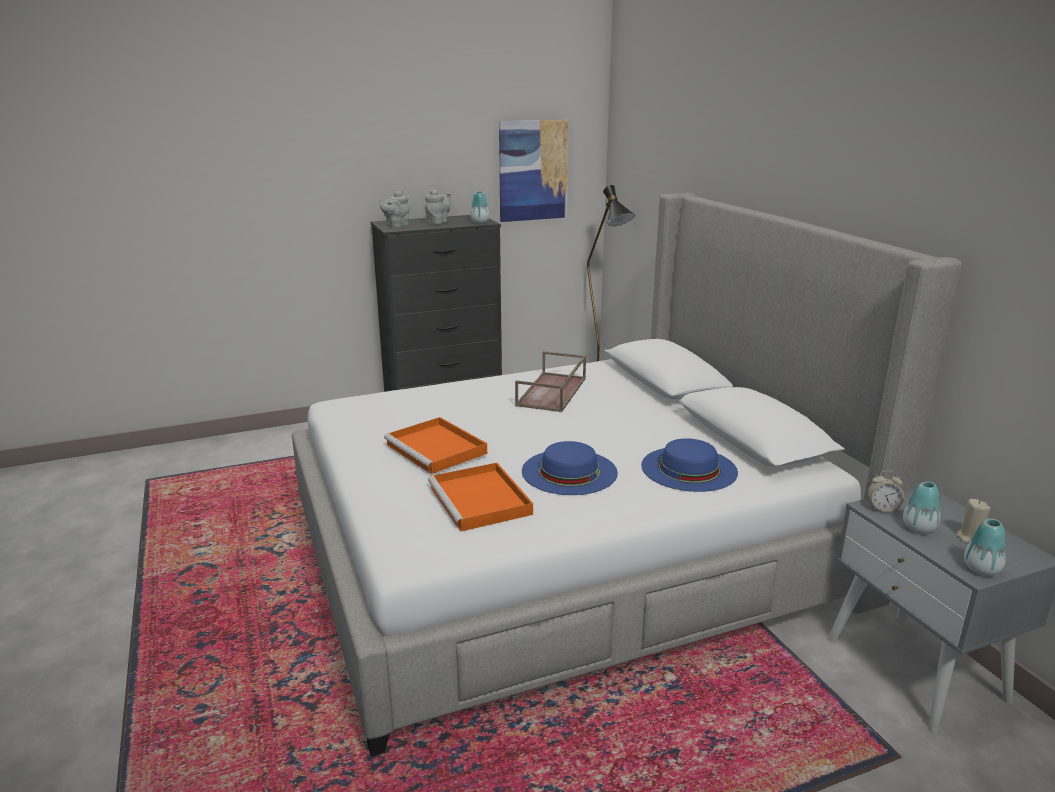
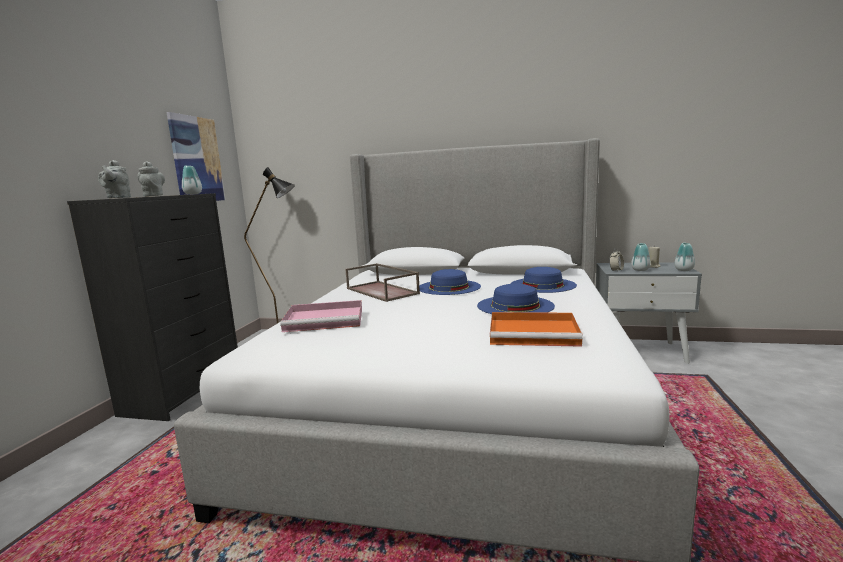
camera: 55 degrees left, 10 degrees down
(429, 401) = (326, 319): none -> pink tray
(437, 449) = (425, 330): orange tray -> none
(608, 418) = (449, 287): none -> blue hat

